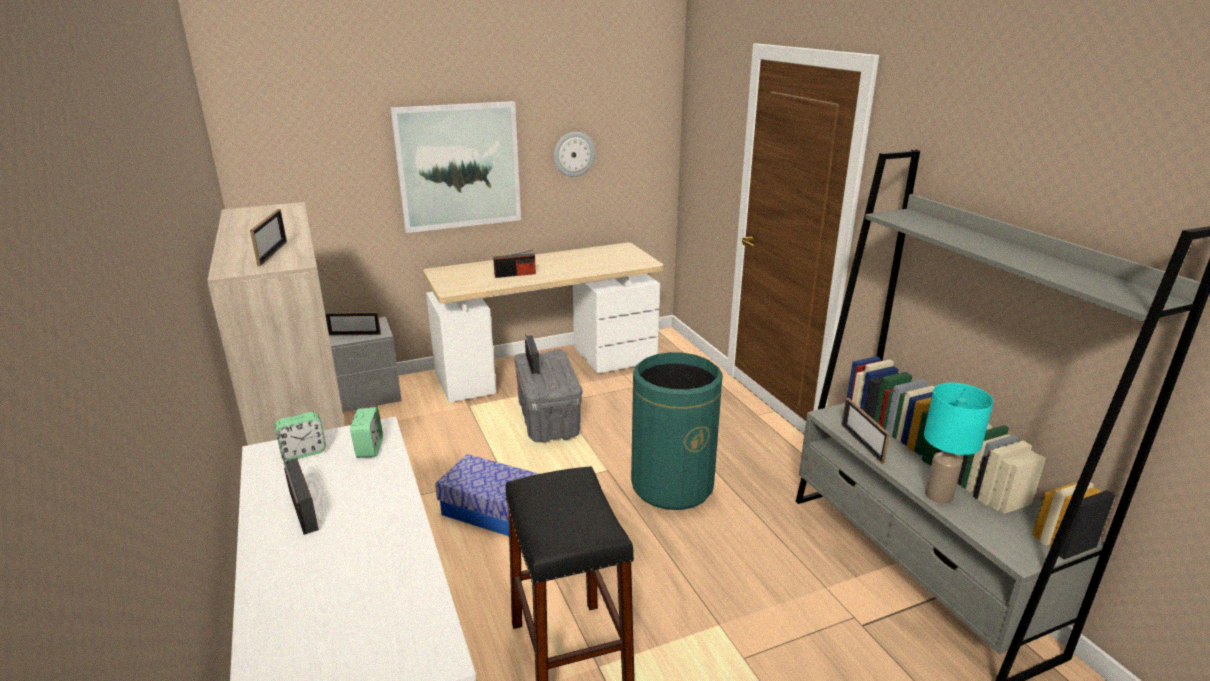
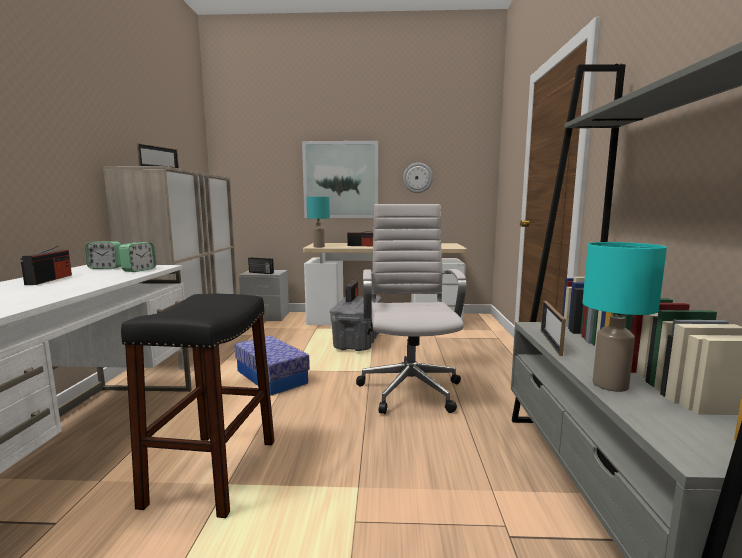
camera: 25 degrees right, 15 degrees down
(354, 334) = (261, 273): picture frame -> radio
(459, 289) = (319, 247): none -> turquoise table lamp
(672, 485) = (409, 388): green trash can -> white office chair

